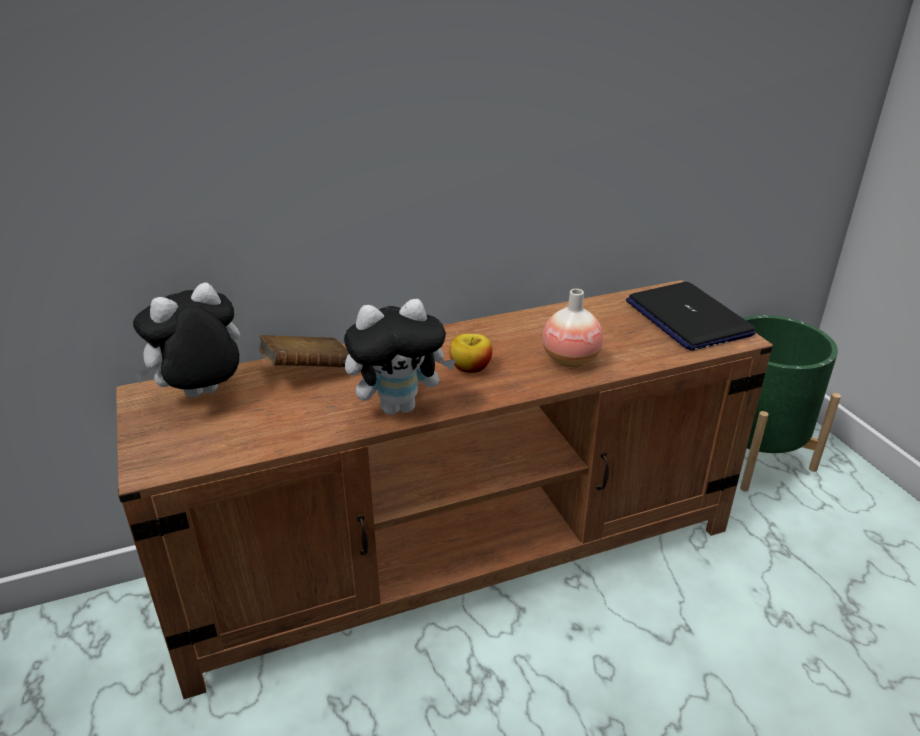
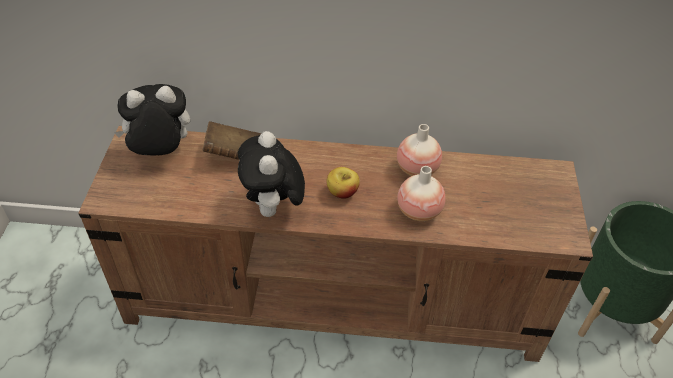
camera: 25 degrees right, 15 degrees up
(399, 406) = (273, 208): plush toy -> plush toy turned 75 degrees clockwise
(535, 326) = (417, 169): none -> vase
(687, 318) = (543, 203): laptop -> none

